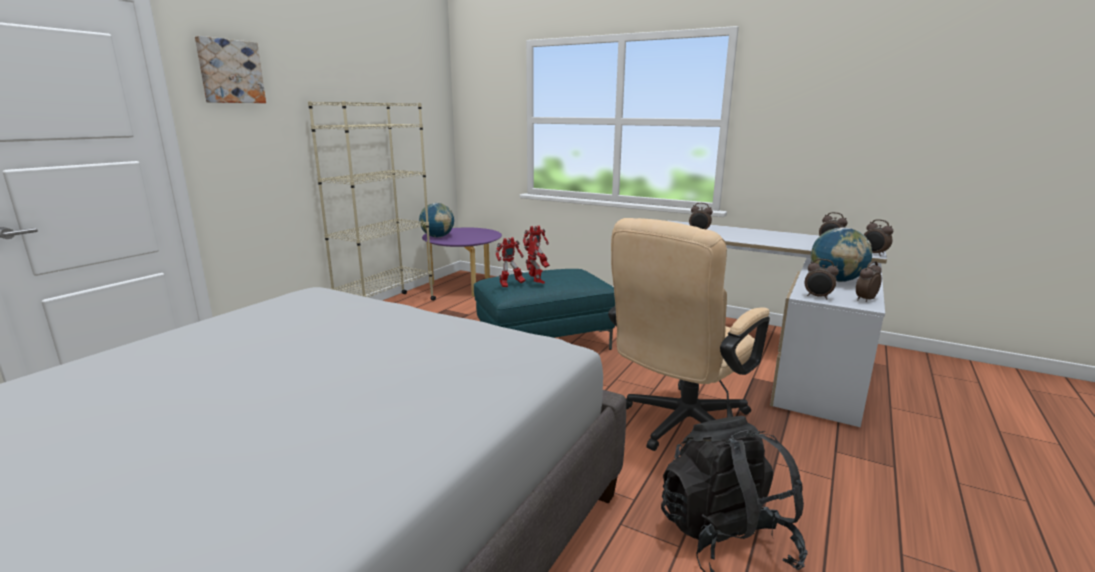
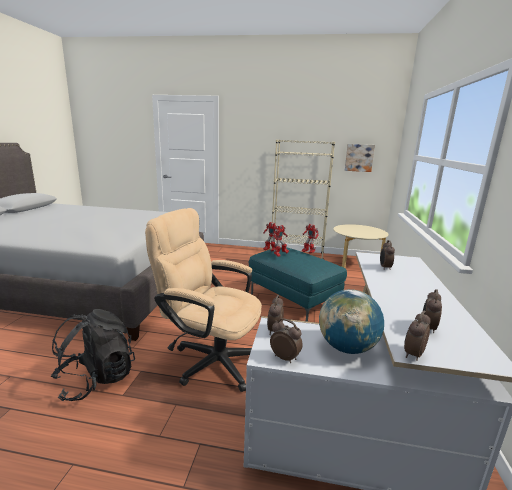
camera: 70 degrees right, 0 degrees up
(230, 71) = (244, 126): picture -> picture (359, 157)
(437, 237) = (346, 227): globe -> none
(464, 285) = (355, 264): purple coffee table -> beige coffee table

